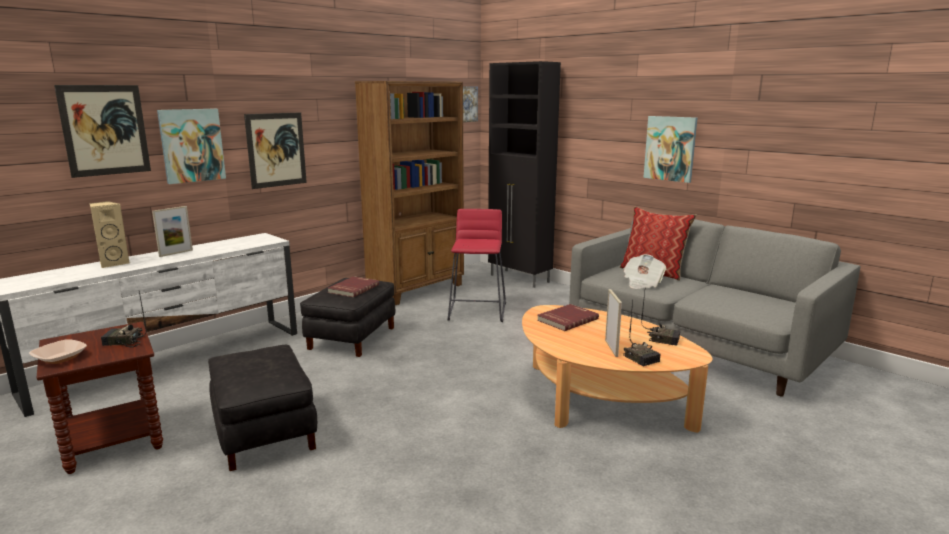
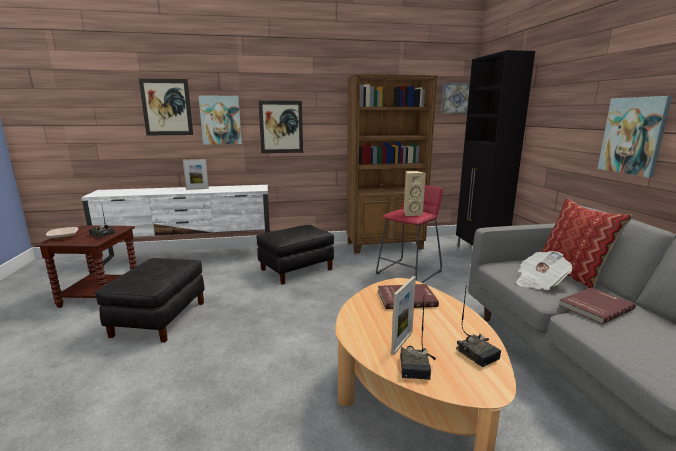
camera: 35 degrees right, 0 degrees up
(113, 263) = (159, 189): beige speaker -> beige speaker (411, 213)
(353, 288) = (296, 232): red book -> red book (594, 307)

